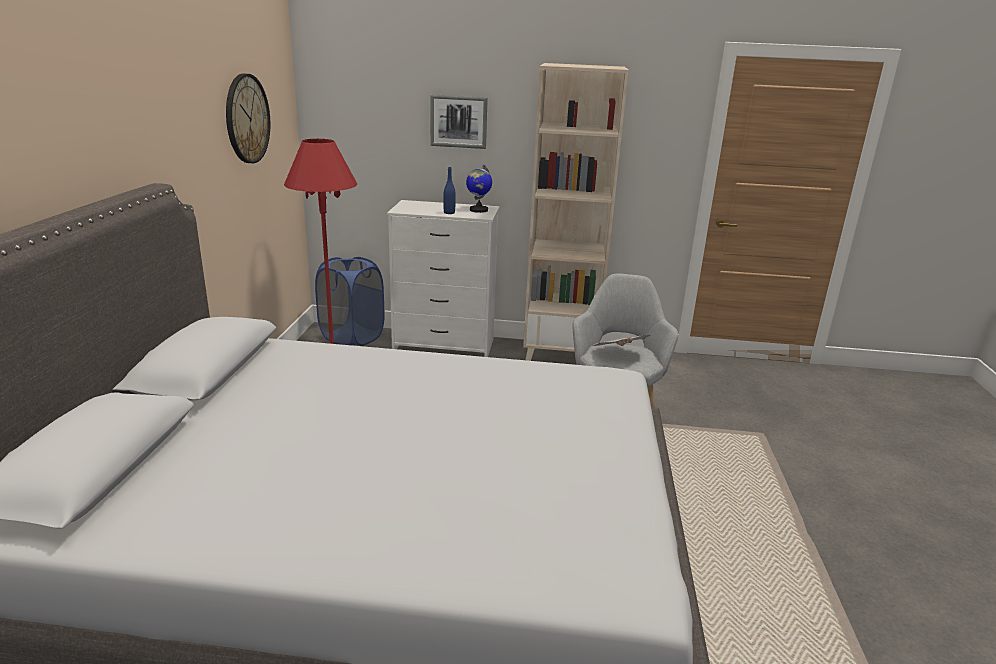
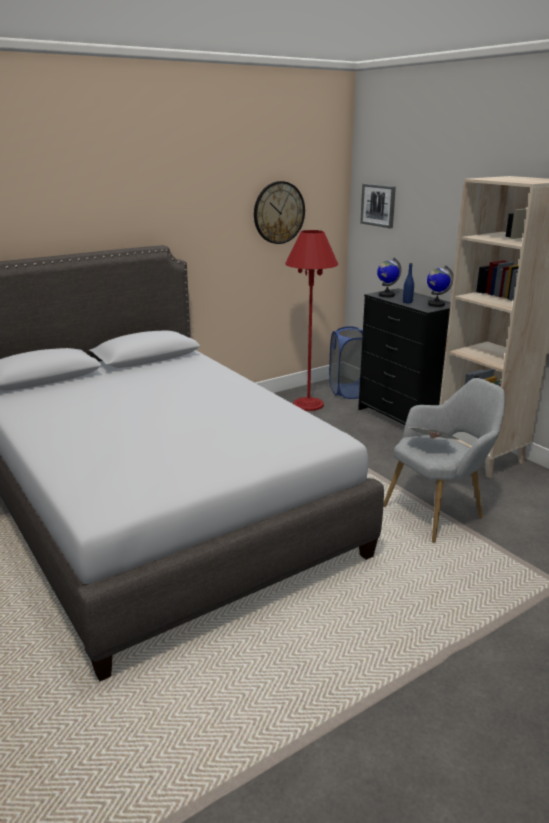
camera: 50 degrees right, 0 degrees up
(412, 209) = (386, 295): none -> globe
(443, 346) = (401, 418): white dresser -> black dresser
(458, 121) = (444, 226): picture -> picture (378, 205)

